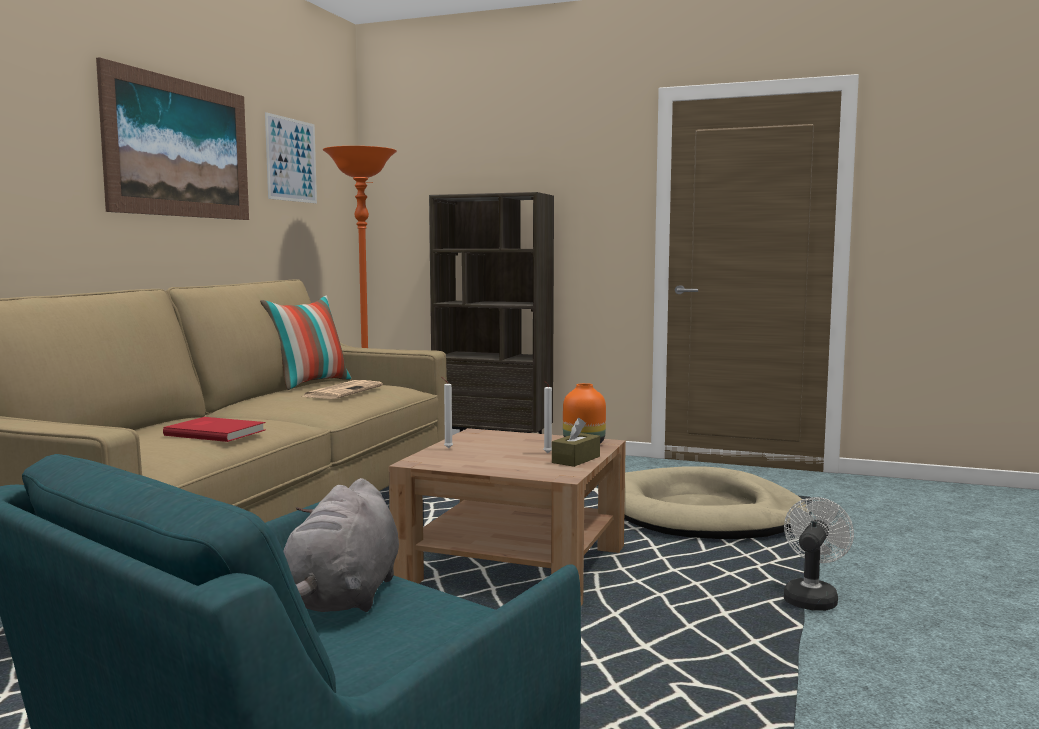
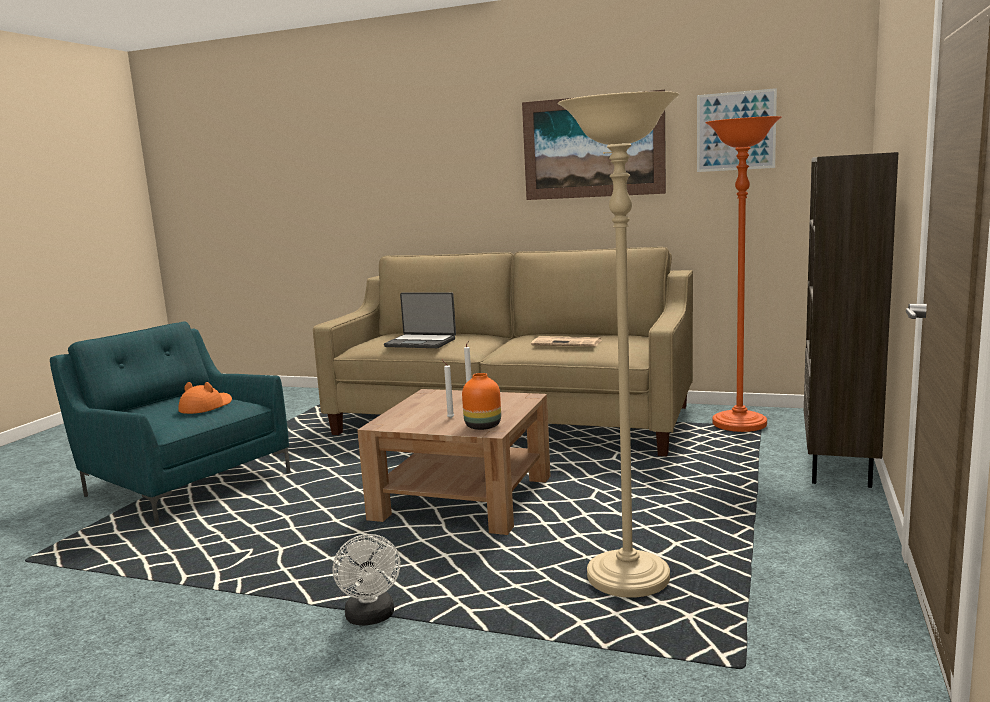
camera: 90 degrees right, 5 degrees up
(215, 432) = (421, 342): red book -> laptop
(309, 384) = (610, 334): pillow -> none
(343, 598) = (206, 407): grey plush toy -> orange hat
(576, 459) = (427, 426): brown tissue box -> none
(703, 513) = (628, 579): beige dog bed -> beige floor lamp
(811, 597) = (371, 618): white fan -> white fan turned 45 degrees clockwise

